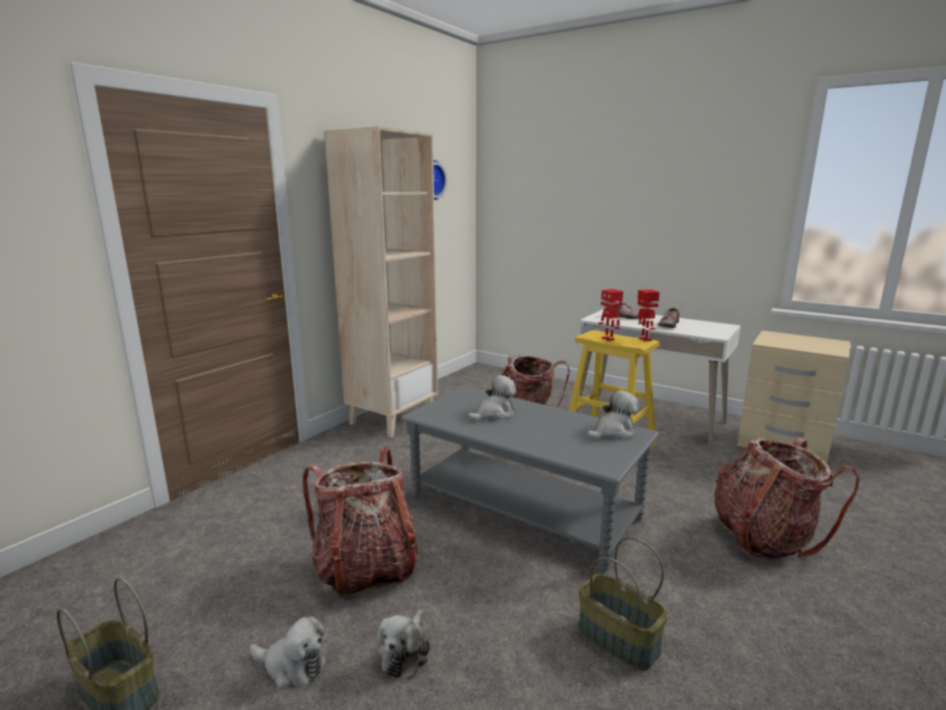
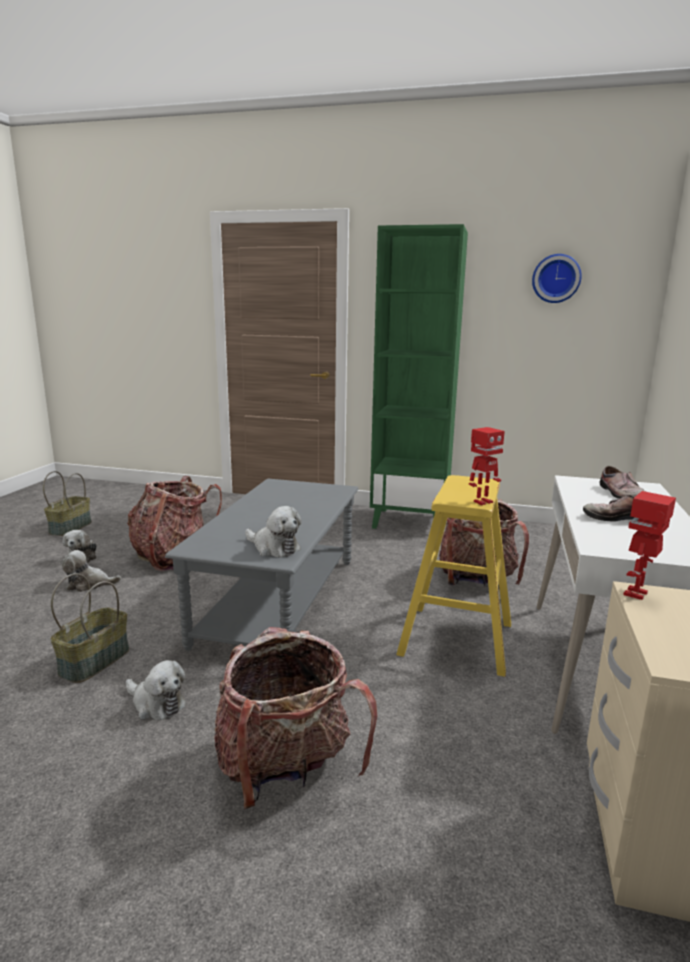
camera: 70 degrees right, 0 degrees up
(392, 418) = (410, 521): beige bookcase -> green bookcase
(494, 414) = (291, 502): plush toy -> plush toy (156, 704)
(608, 339) = (460, 487): toy robot -> toy robot (637, 594)

